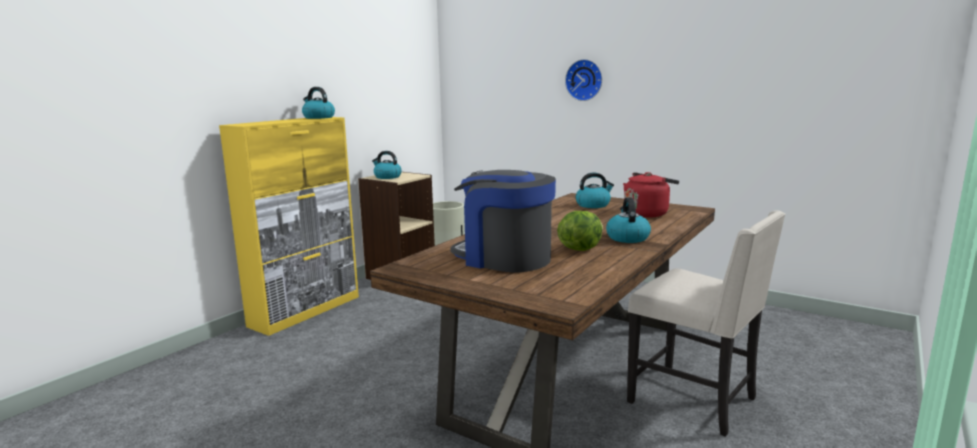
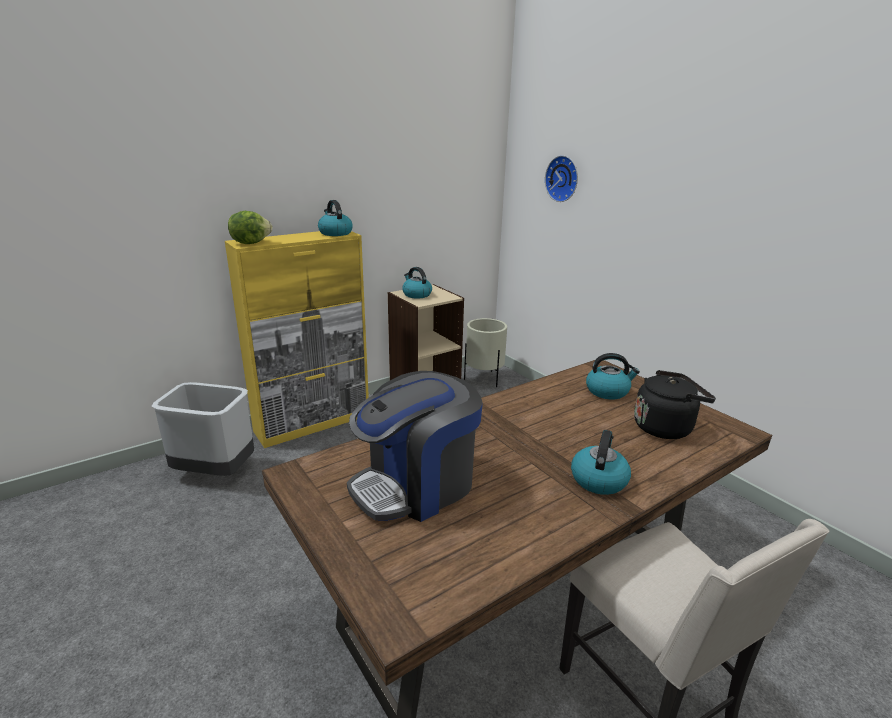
camera: 20 degrees right, 10 degrees up
(228, 361) = (214, 472): none -> grey trash can
(504, 258) = (416, 485): coffee machine -> coffee machine turned 90 degrees counterclockwise
(579, 249) = (519, 489): lettuce -> lettuce (250, 243)
(584, 80) = (658, 210): wall clock -> wall clock (563, 178)
(647, 213) = (665, 427): red kettle -> black kettle

